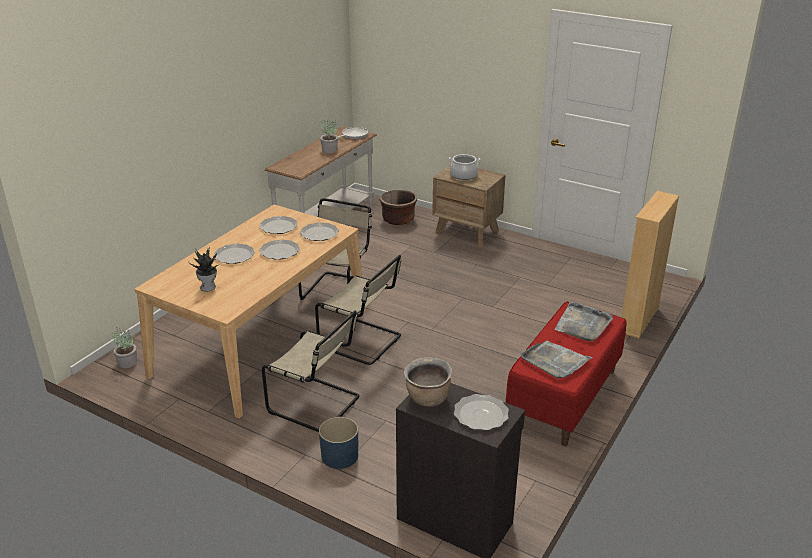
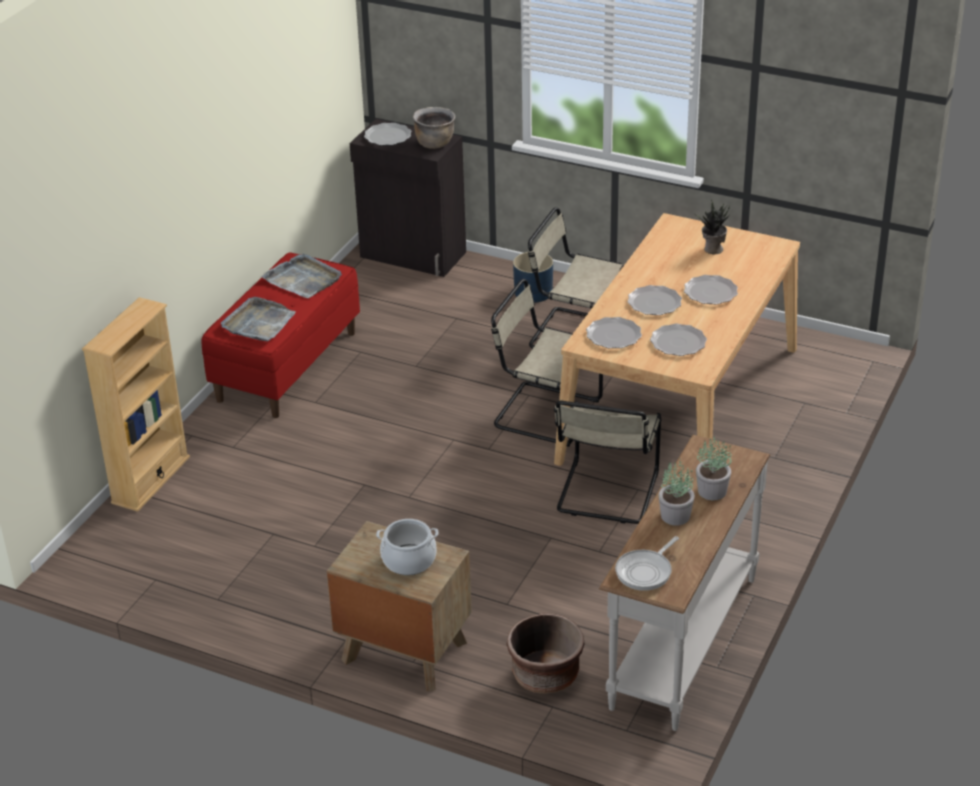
camera: 175 degrees right, 5 degrees up
(127, 362) = (834, 363): potted plant -> potted plant (712, 491)

